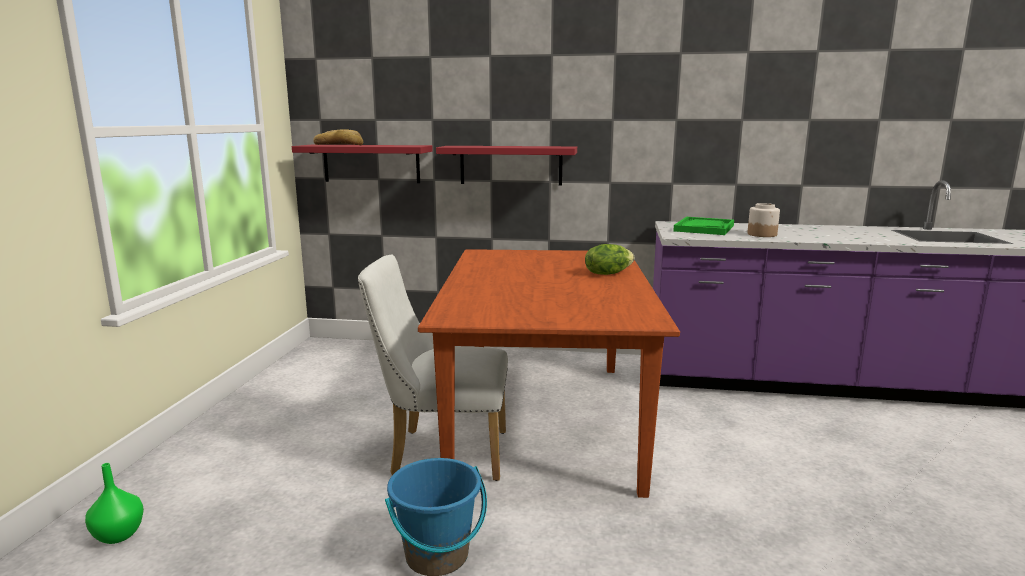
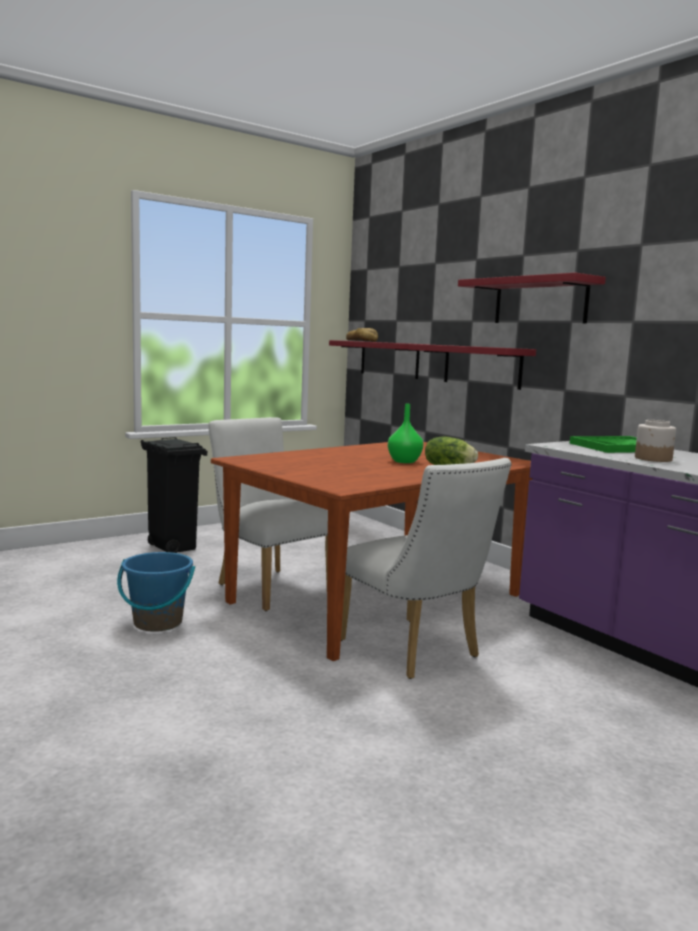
camera: 45 degrees right, 5 degrees down
(119, 534) = (72, 556): green vase -> green vase (404, 461)
(236, 457) = (172, 548): none -> black trash can
(578, 101) = (540, 301): none -> red shelf
(668, 454) = (415, 652): none -> white chair

